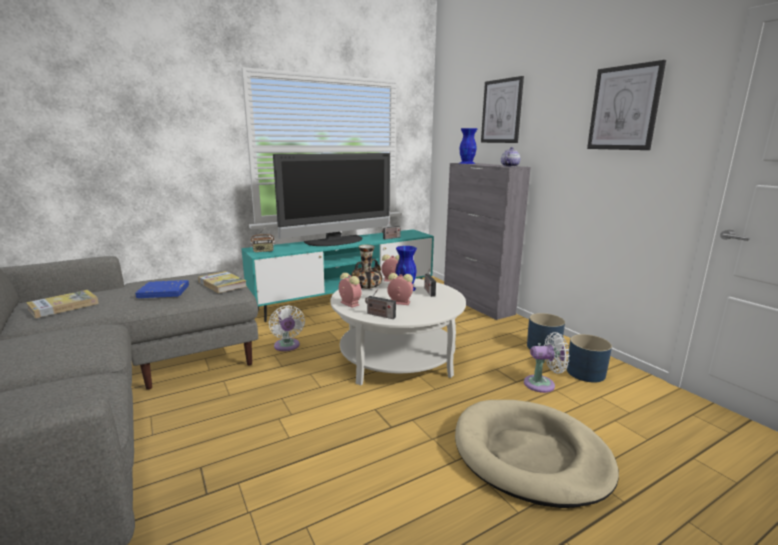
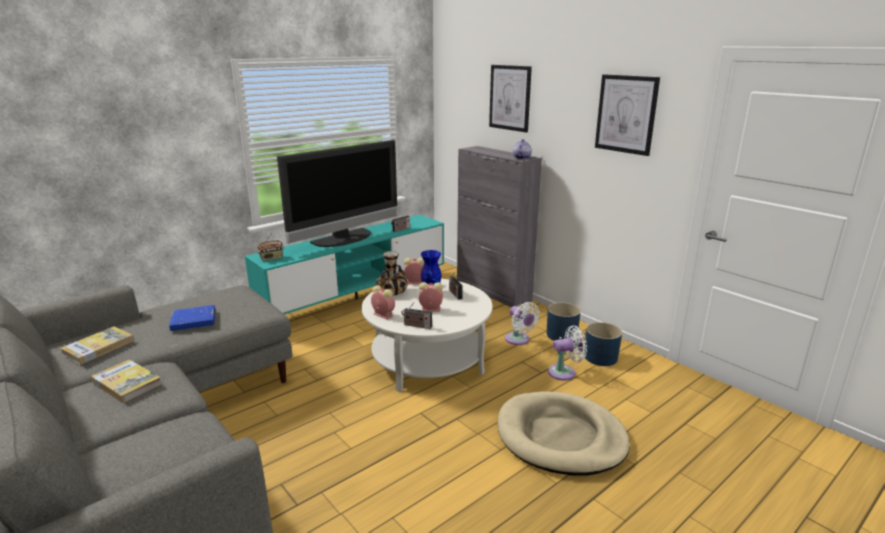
camera: 10 degrees left, 5 degrees up
(222, 284) = (249, 305): book -> book (127, 383)
(287, 346) = (314, 358): white fan -> white fan (519, 340)
(467, 163) = (477, 149): blue vase -> none

